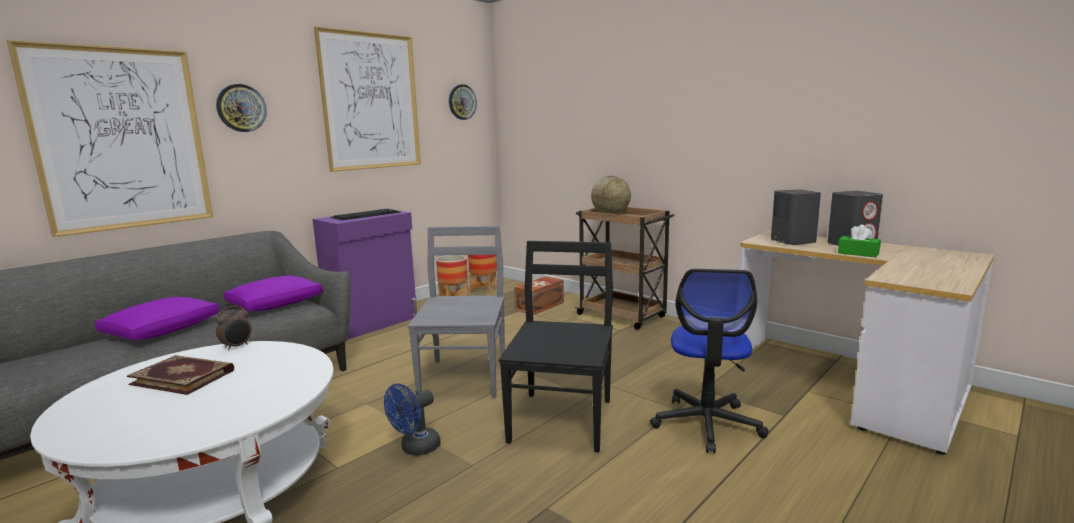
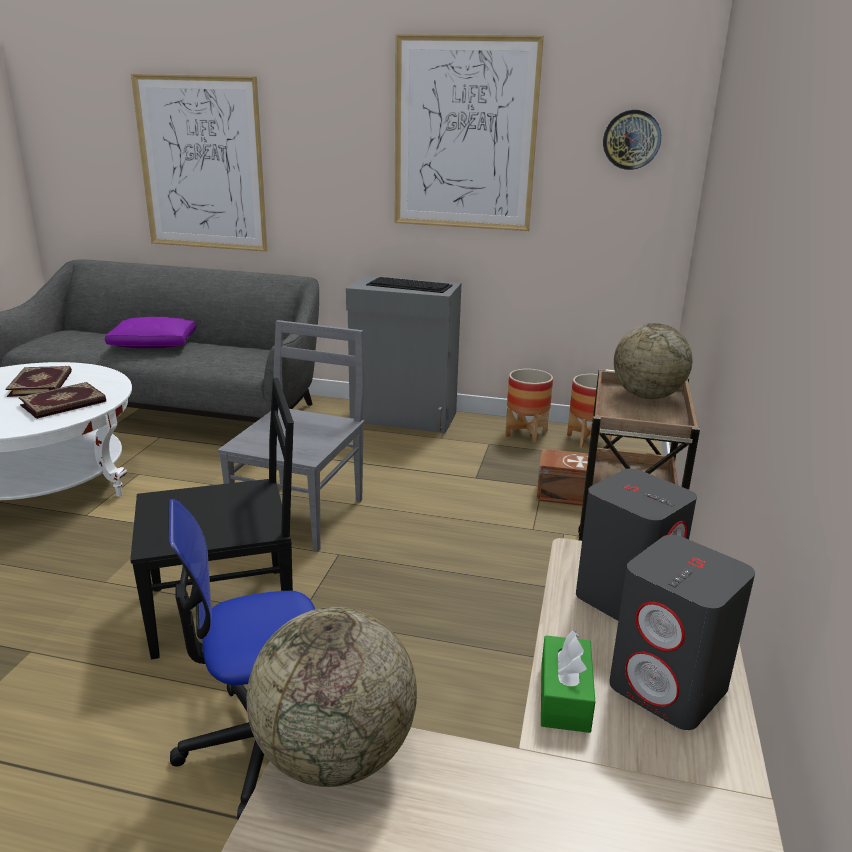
camera: 60 degrees right, 10 degrees up
(237, 346) = (112, 378): alarm clock -> none
(241, 108) = (304, 138): wall clock -> none
(271, 368) = (64, 404): none -> book
(276, 304) = (244, 355): purple pillow -> none
(374, 323) = (404, 418): purple cabinet -> grey cabinet
(415, 449) = (128, 540): blue fan -> none
(464, 376) = (301, 514): grey chair -> grey chair turned 45 degrees counterclockwise
(898, 277) = (335, 755): none -> globe

